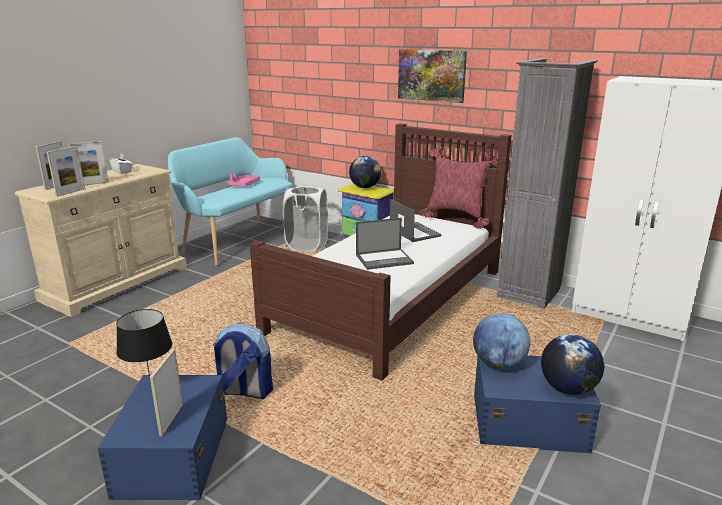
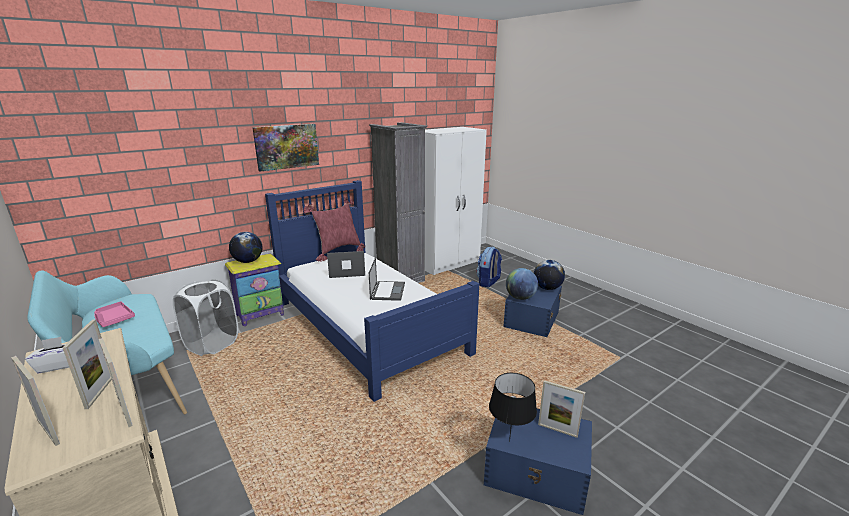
camera: 70 degrees left, 0 degrees up
(244, 391) = (461, 421): backpack -> backpack (488, 282)
(391, 299) = (367, 325): brown bed -> blue bed

